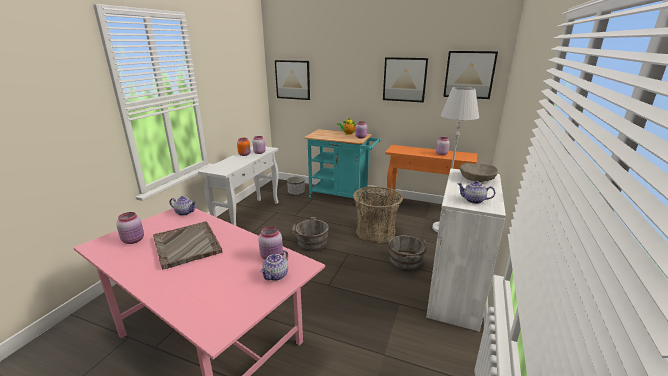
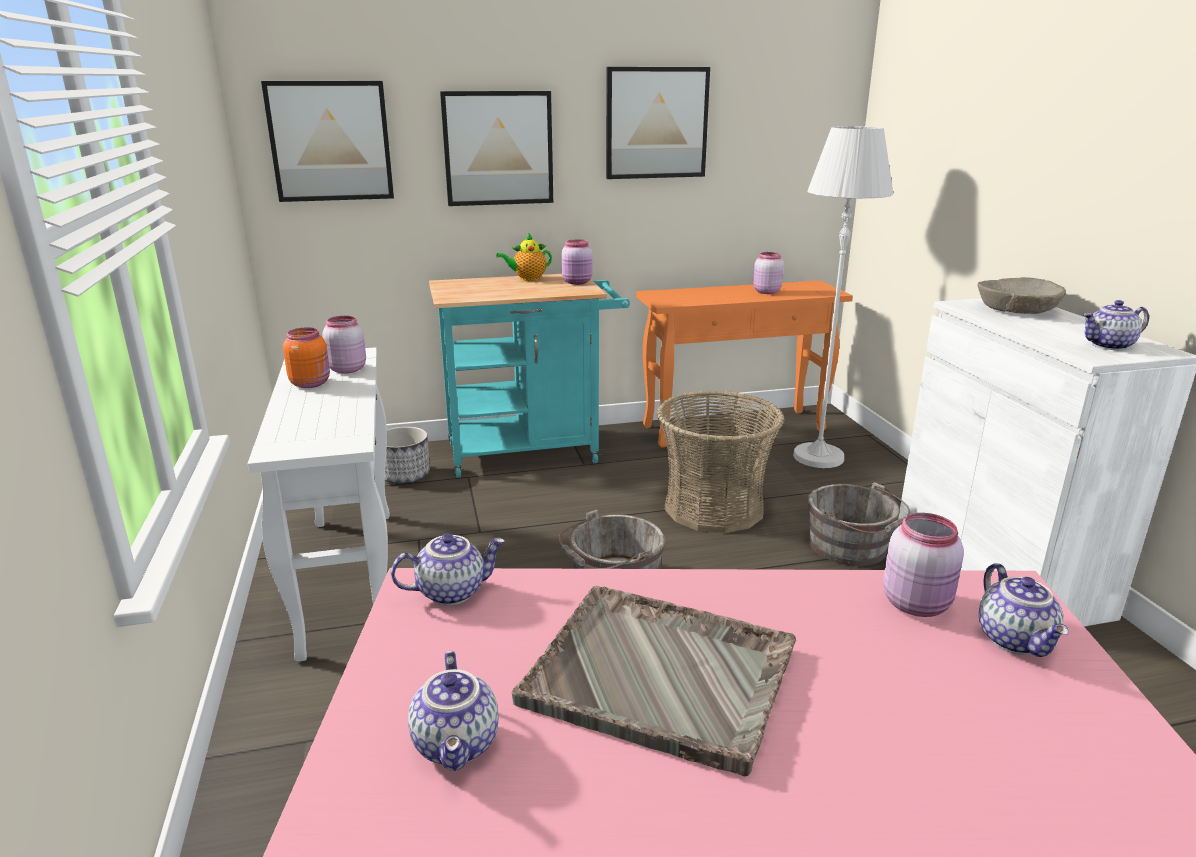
camera: 35 degrees left, 0 degrees up
(134, 240) = (458, 744): pink jar -> teapot
(469, 74) = (795, 104): picture -> picture (498, 148)

